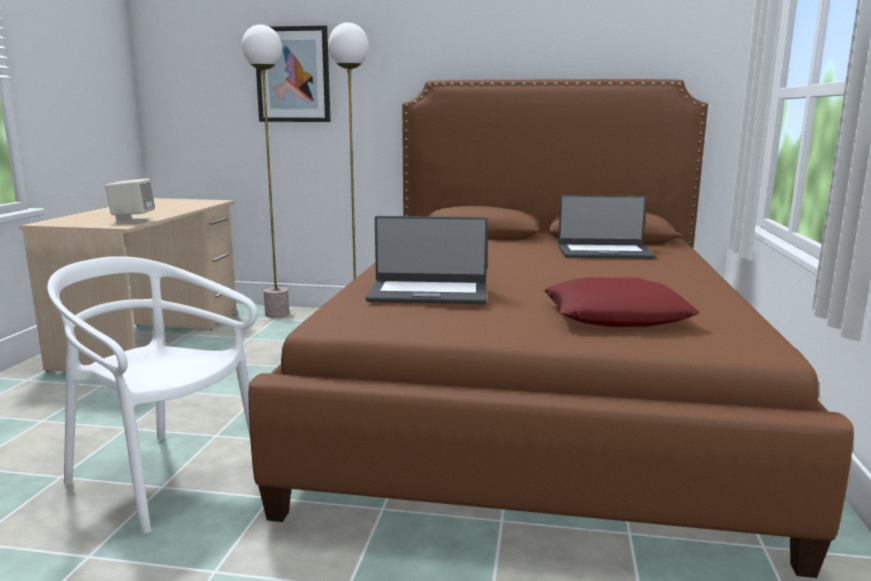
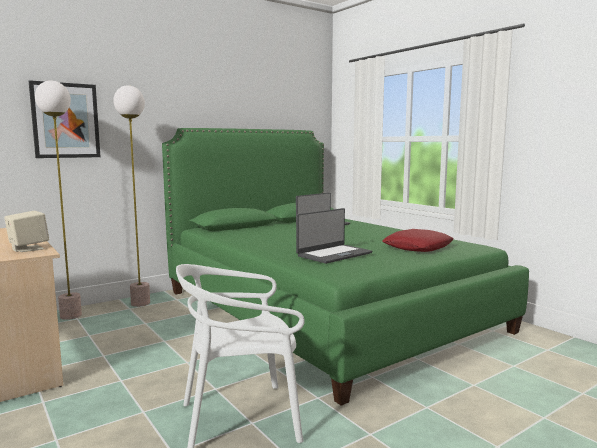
camera: 45 degrees left, 5 degrees down
(533, 395) = (324, 310): brown bed -> green bed

